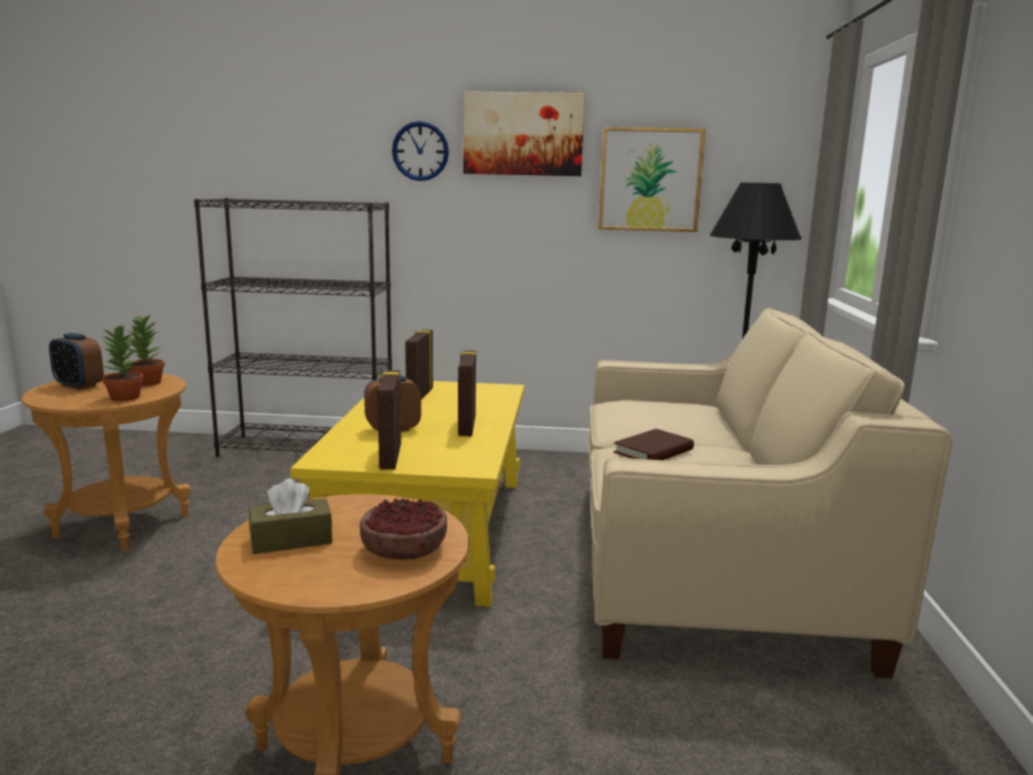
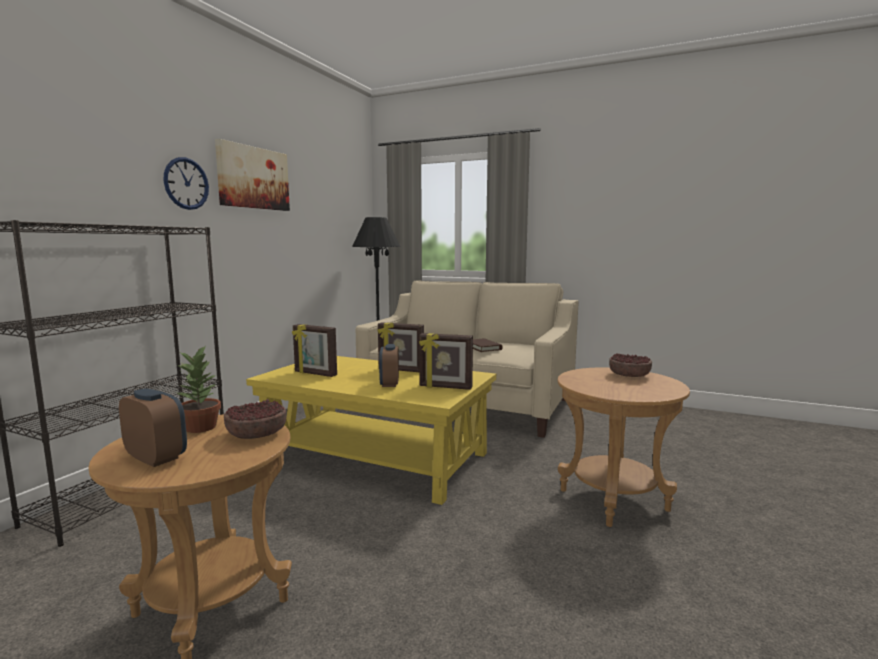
camera: 70 degrees left, 5 degrees down
(79, 386) = (156, 458): alarm clock -> alarm clock turned 105 degrees counterclockwise
(124, 397) = (257, 434): potted plant -> bowl
(291, 540) = (622, 389): brown tissue box -> none
(650, 180) = (316, 214): picture -> none

